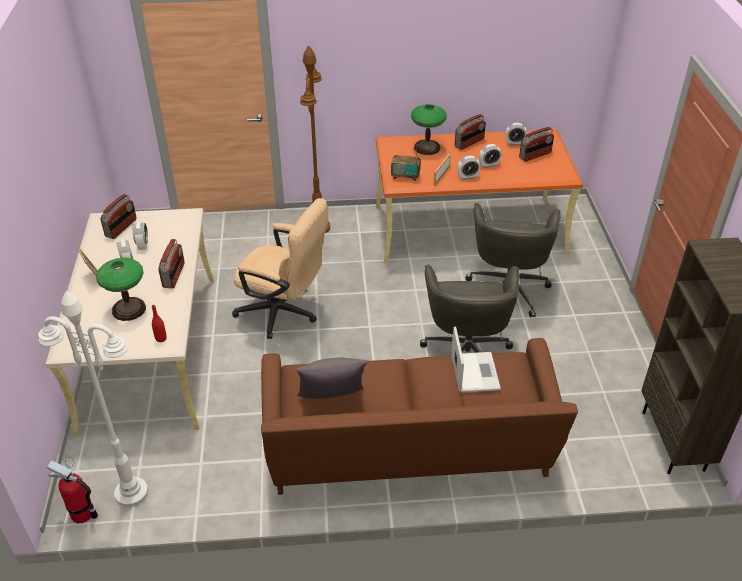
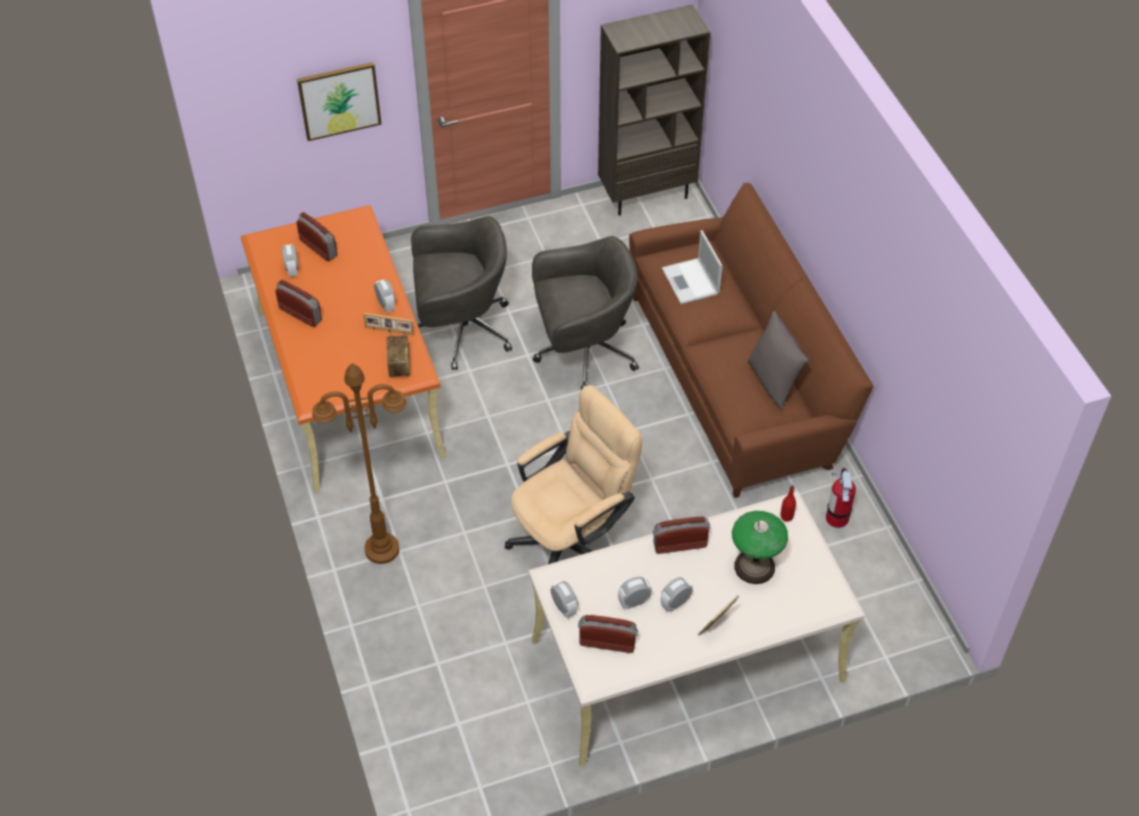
camera: 105 degrees left, 10 degrees up
(82, 513) = (930, 626): fire extinguisher -> fire extinguisher (837, 518)
(131, 493) = (888, 593): white floor lamp -> none
(284, 313) = (572, 539): beige office chair -> beige office chair turned 45 degrees clockwise
(427, 148) = (322, 356): table lamp -> none
(474, 371) = (691, 282): laptop -> laptop turned 90 degrees counterclockwise
(489, 165) = (353, 288): alarm clock -> alarm clock (564, 608)
(643, 115) = (339, 100): none -> picture

